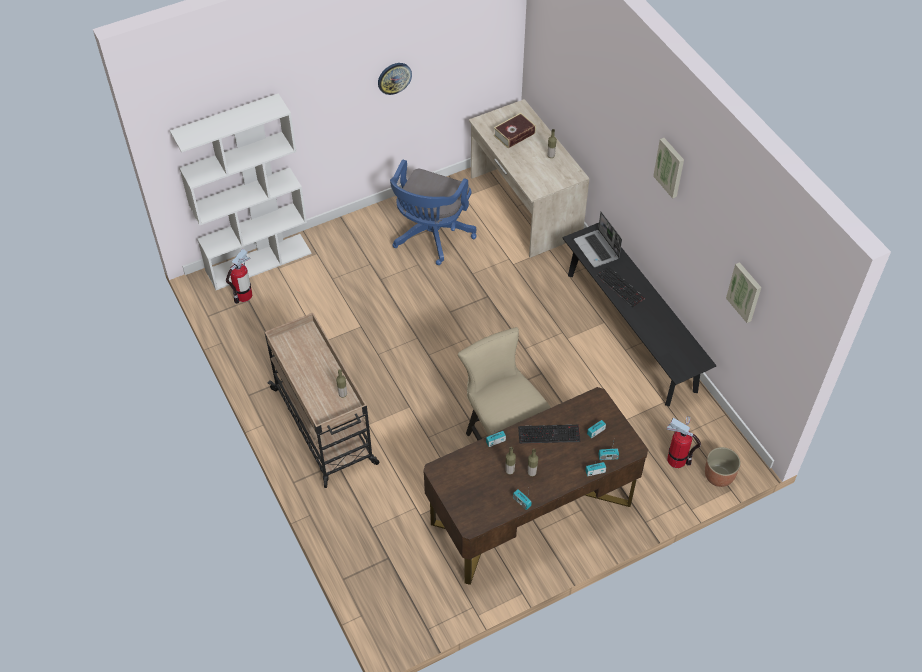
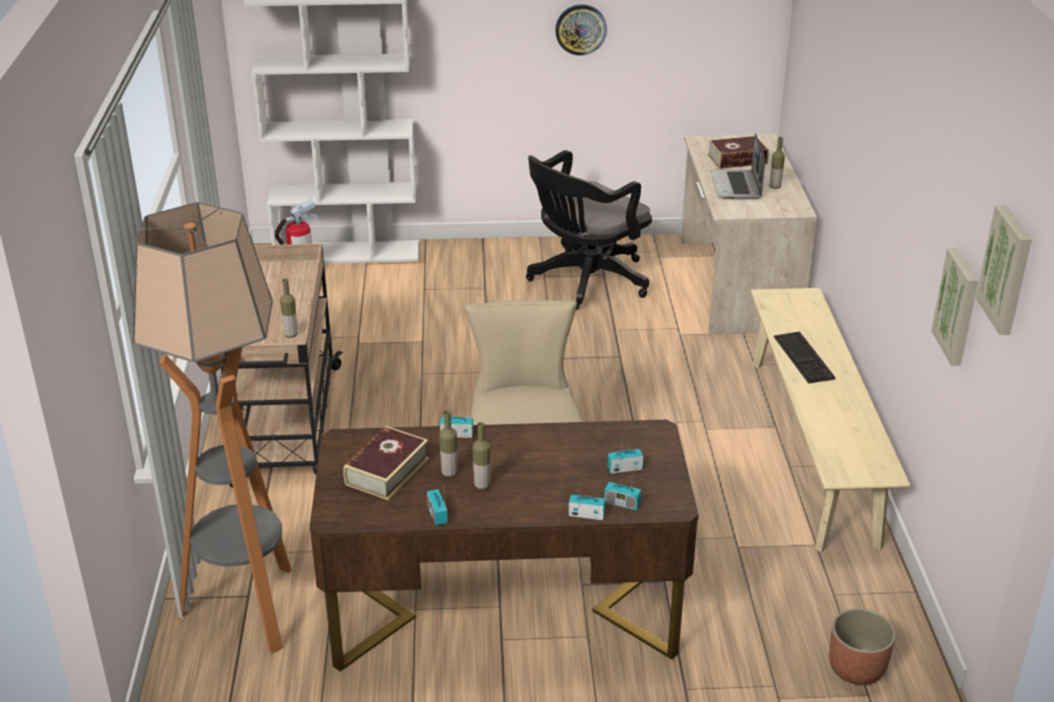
camera: 25 degrees right, 20 degrees down
(395, 567) = (248, 610): none -> floor lamp
(430, 236) = (585, 282): blue office chair -> black office chair
(476, 483) = (387, 471): none -> book
(549, 433) = (548, 449): keyboard -> none
(597, 249) = (794, 313): laptop -> laptop (736, 186)
(630, 331) = (812, 448): black bench -> beige bench
(670, 167) = (897, 123): picture -> picture (1007, 270)
(677, 460) = (793, 623): fire extinguisher -> none

